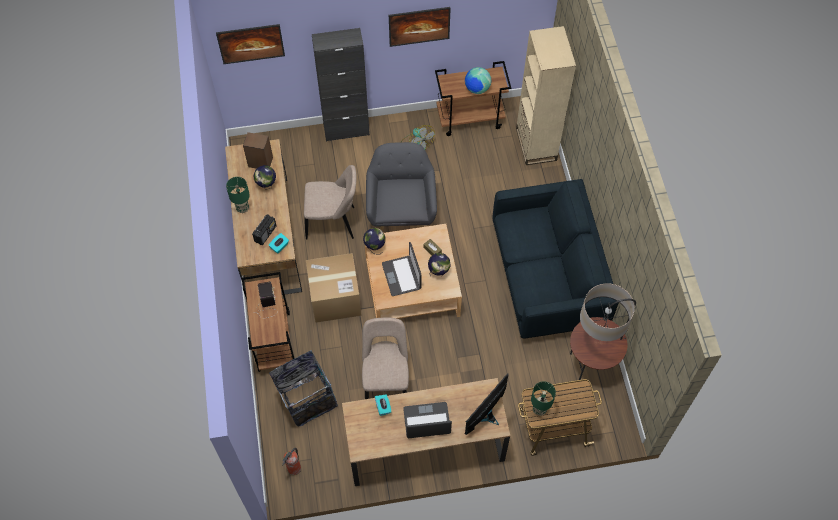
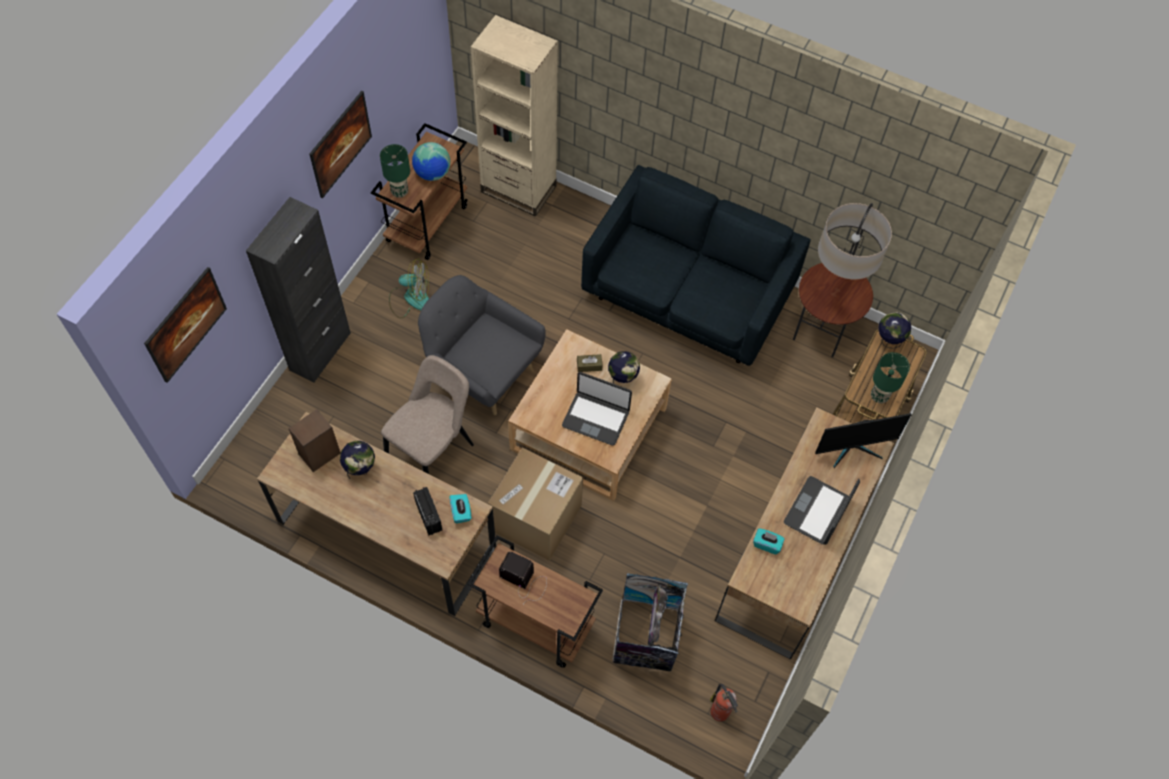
camera: 55 degrees left, 0 degrees up
(242, 208) = (368, 517): green table lamp -> green table lamp (399, 192)
(375, 247) = (534, 419): globe -> globe (888, 341)
(386, 382) = (687, 537): beige chair -> none
(486, 415) = (853, 449): monitor -> monitor turned 90 degrees counterclockwise

